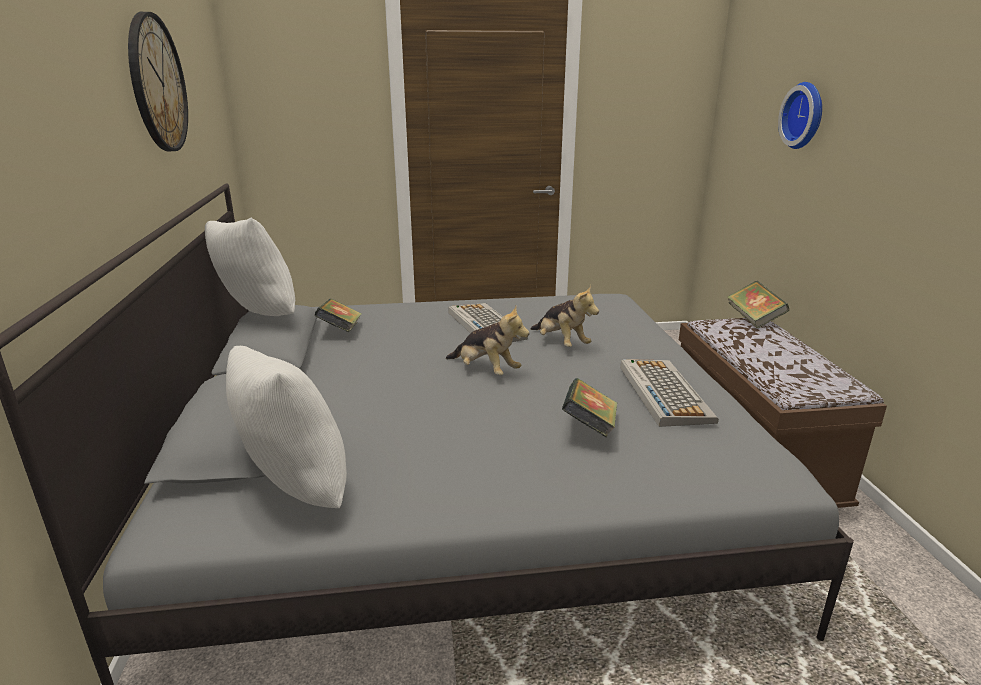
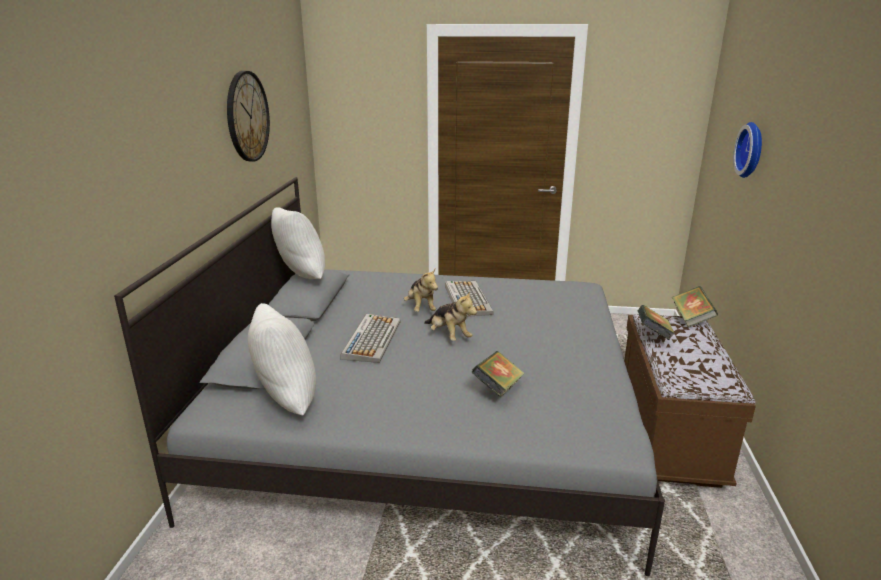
camera: 15 degrees right, 0 degrees up
(340, 331) = (360, 292): book -> book (653, 335)
(561, 343) = (517, 321): plush toy -> plush toy (420, 308)
(663, 392) = (571, 370): keyboard -> keyboard (371, 339)

